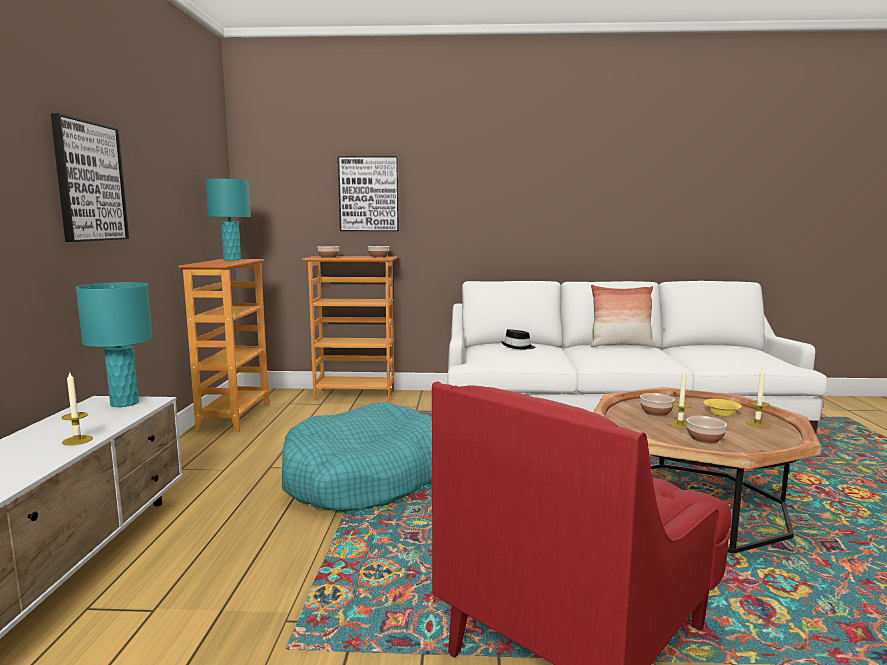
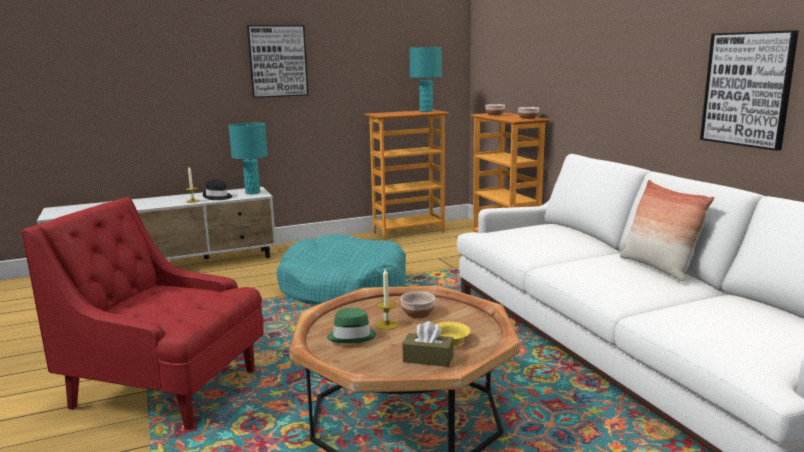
camera: 65 degrees right, 5 degrees up
(369, 194) = (537, 54): picture -> picture (747, 89)
(518, 347) = (554, 234): black hat -> black hat (217, 197)
(704, 438) = (352, 336): bowl -> green hat
(757, 424) = (428, 358): candle -> brown tissue box

